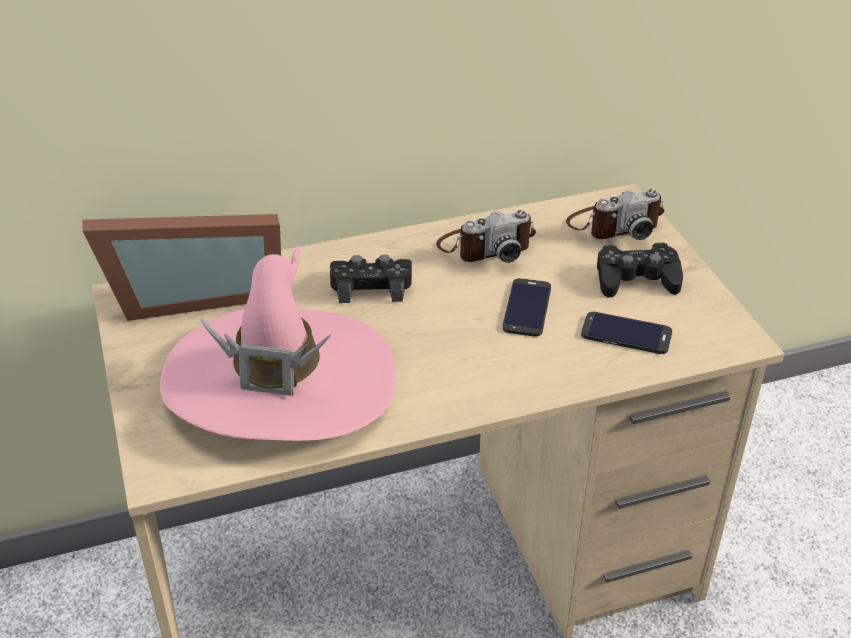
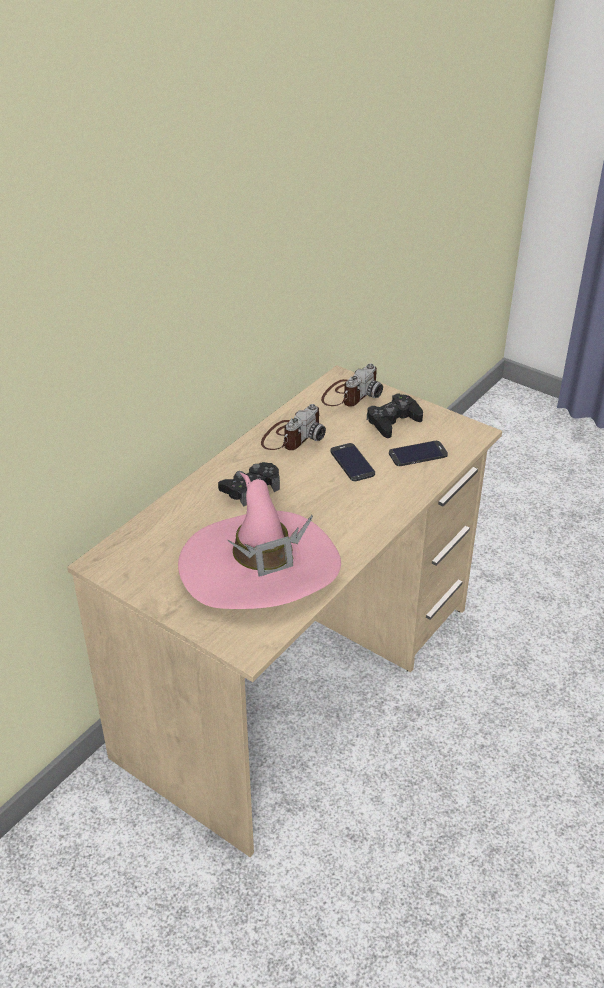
camera: 35 degrees left, 0 degrees up
(195, 295) = (146, 541): picture frame -> none

